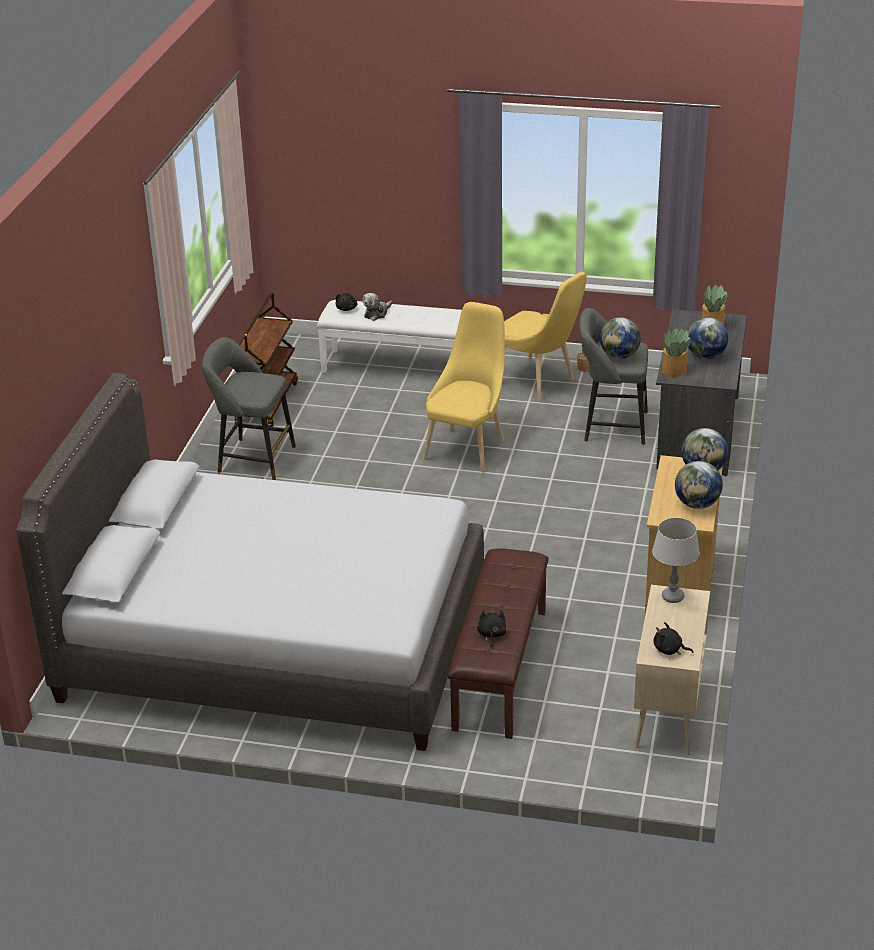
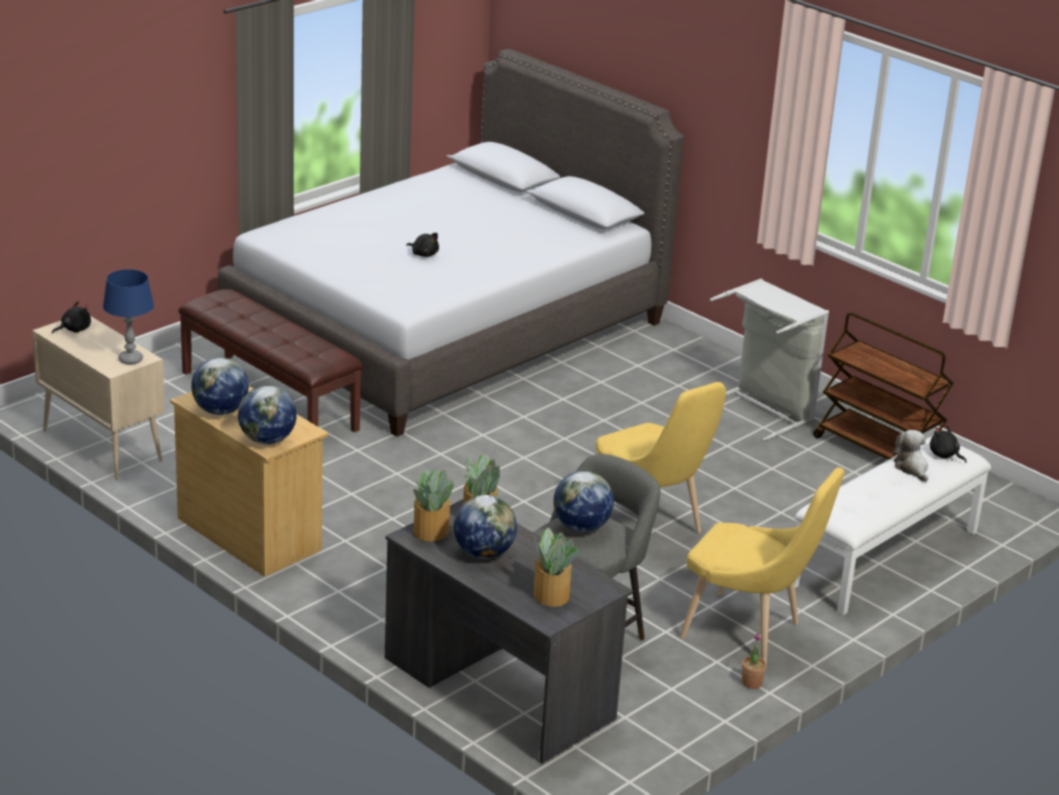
camera: 120 degrees right, 5 degrees down
(252, 459) = (764, 410): grey stool -> grey laundry basket
(491, 635) = (239, 311): black plush toy -> black plush toy (424, 254)
(538, 383) = (748, 632): yellow chair -> yellow chair turned 135 degrees counterclockwise
(672, 597) = (131, 359): grey table lamp -> blue table lamp
(711, 378) = (430, 531): none -> potted plant

